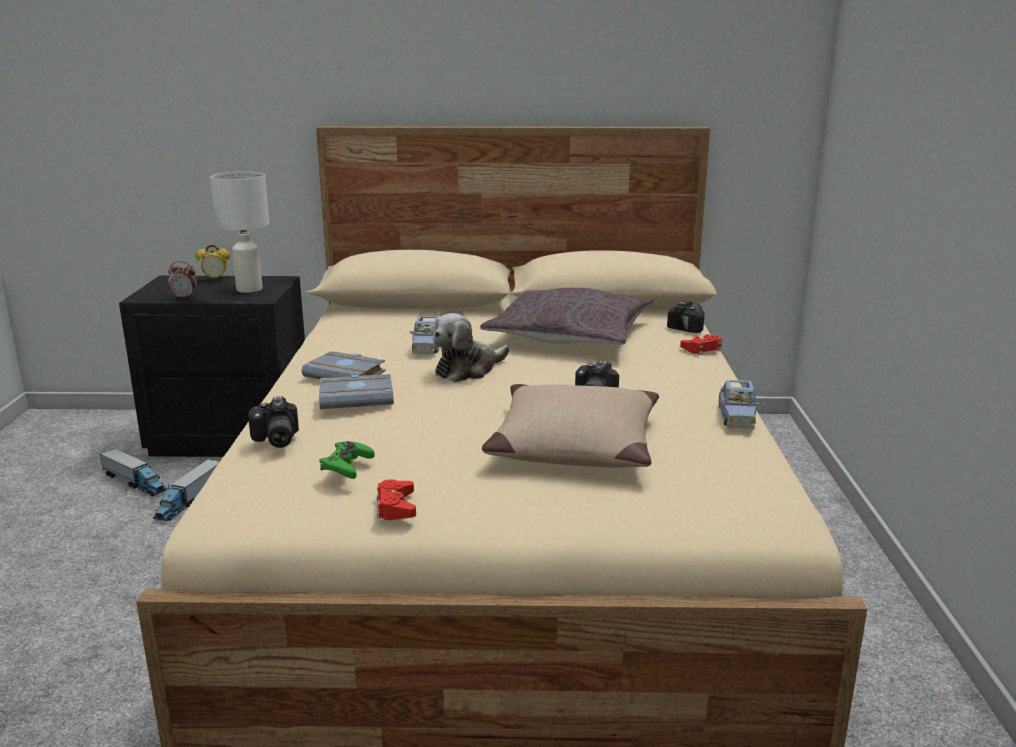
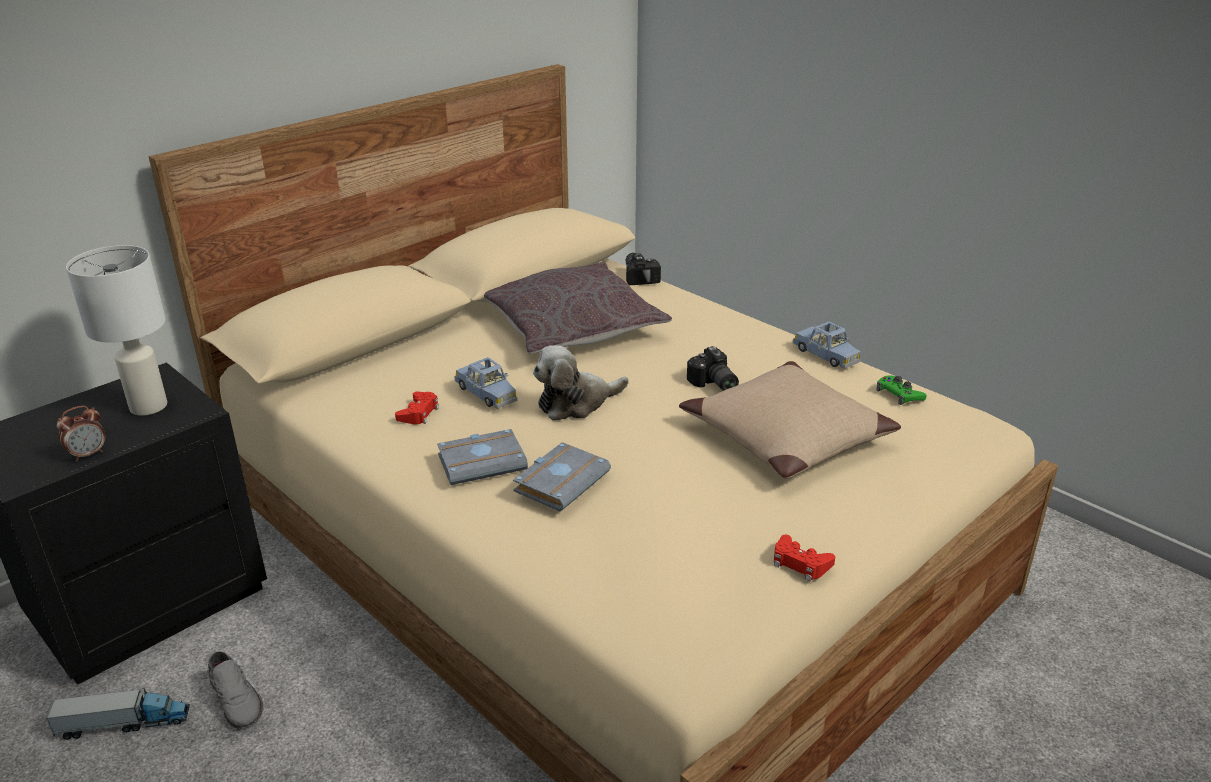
camera: 45 degrees left, 10 degrees up
(190, 500) = (238, 699): toy truck -> grey shoe
(215, 279) = (61, 410): alarm clock -> none
(274, 440) = (594, 565): camera -> none
(347, 465) = (708, 551): green game controller -> green game controller (899, 395)
(468, 370) = (576, 403): plush toy -> plush toy turned 60 degrees clockwise
(702, 349) = (692, 298): red game controller -> red game controller (418, 413)

